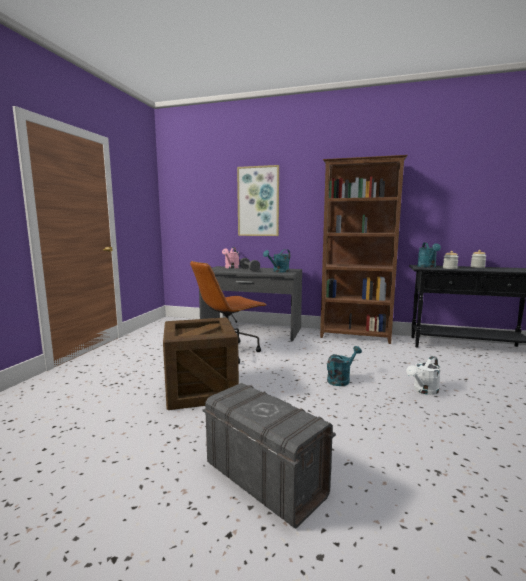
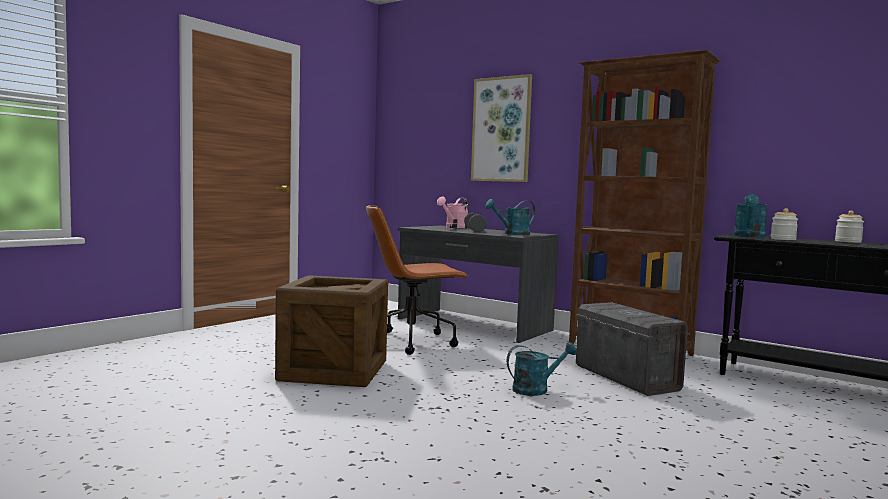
camera: 20 degrees right, 5 degrees down
(264, 479) = (318, 450): grey storage box -> grey storage box (626, 377)
(423, 390) = (651, 419): white watering can -> none

